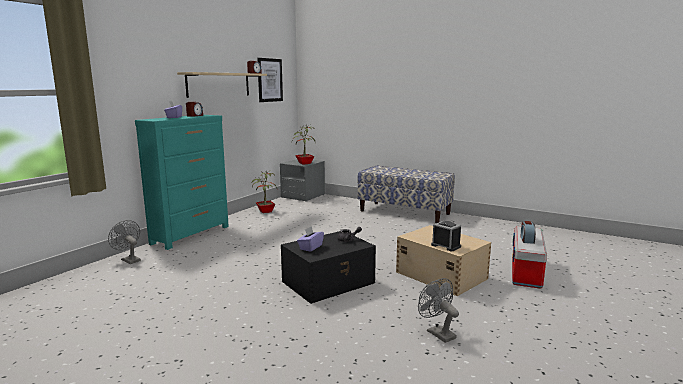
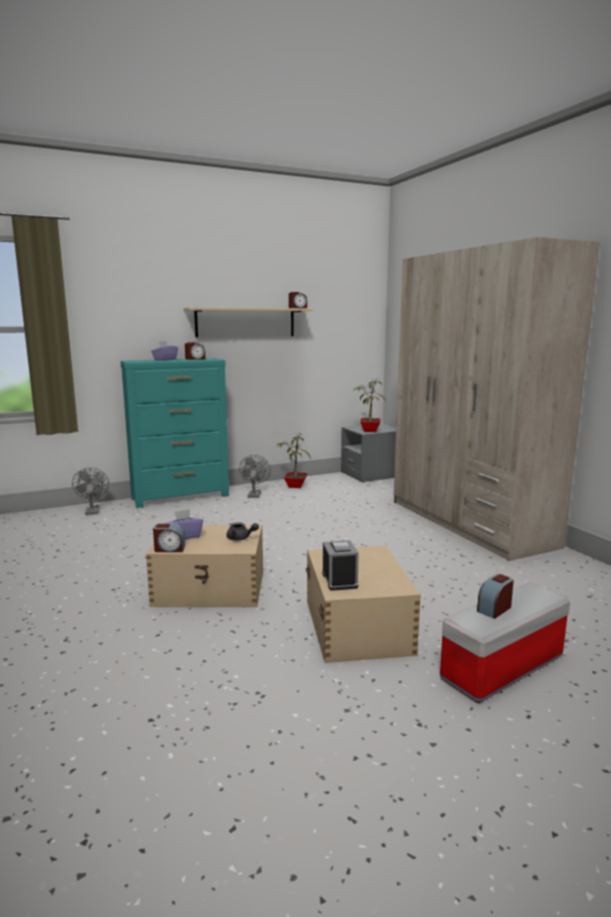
camera: 35 degrees right, 0 degrees up
(270, 80) = (333, 316): picture -> none
(319, 256) = (169, 549): none -> alarm clock
(329, 282) = (211, 588): black storage box -> beige storage box
(404, 212) = (469, 523): bench -> beige wardrobe
(437, 333) = (208, 700): grey fan -> grey fan (254, 494)

